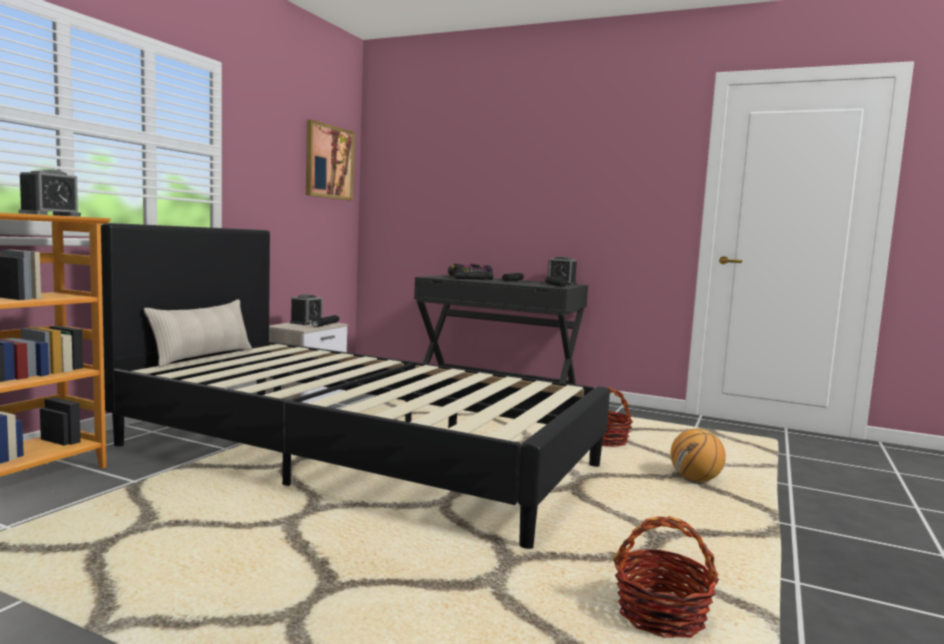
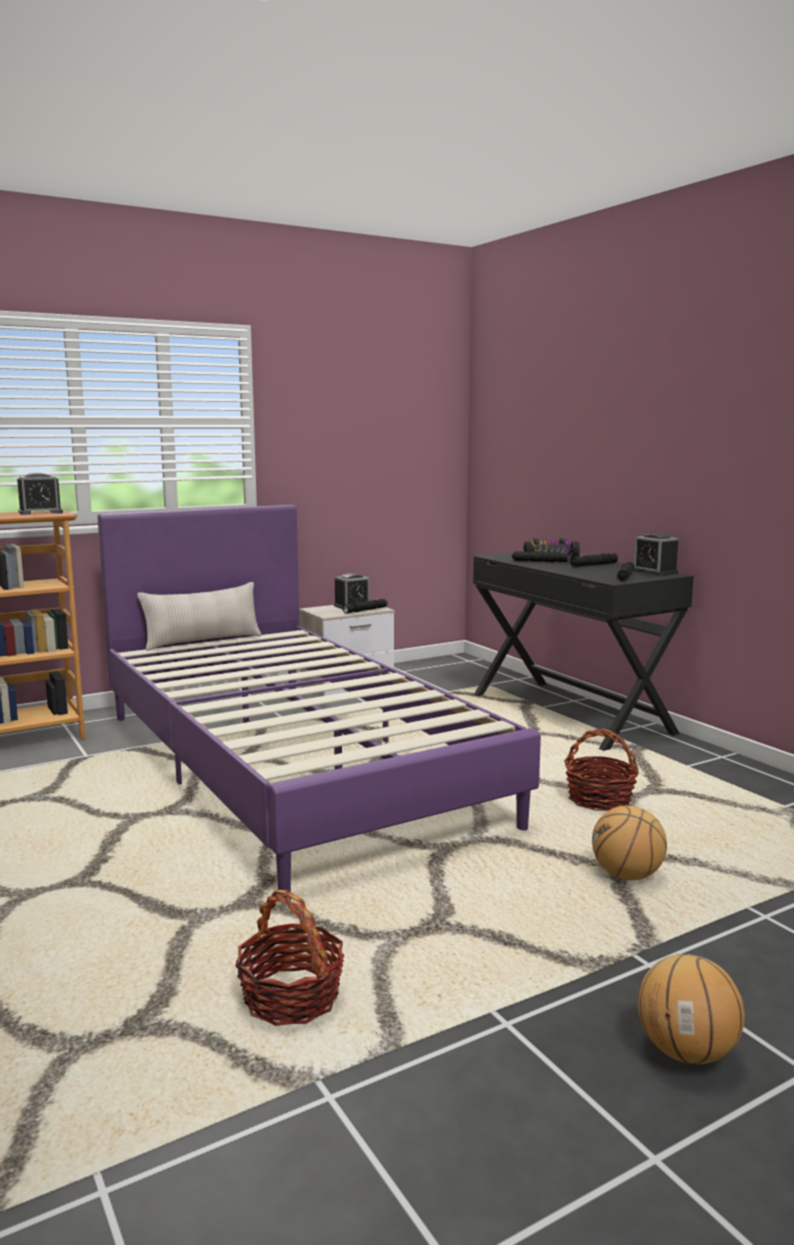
camera: 35 degrees right, 5 degrees up
(328, 162) = (413, 411): picture -> none
(356, 455) = (289, 764): black bed -> purple bed
(891, 564) = (686, 1052): none -> basketball

